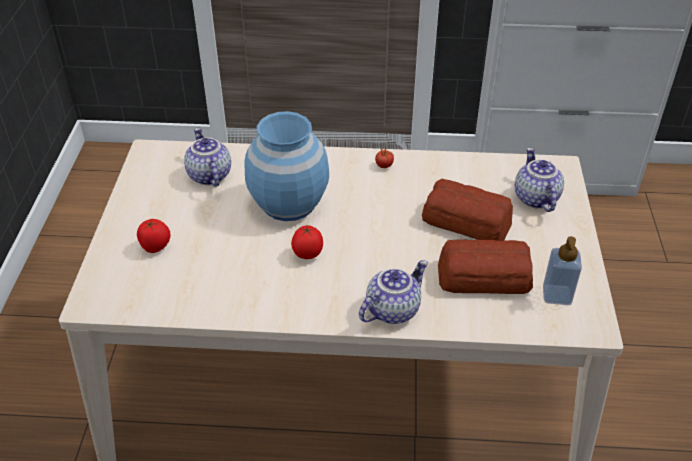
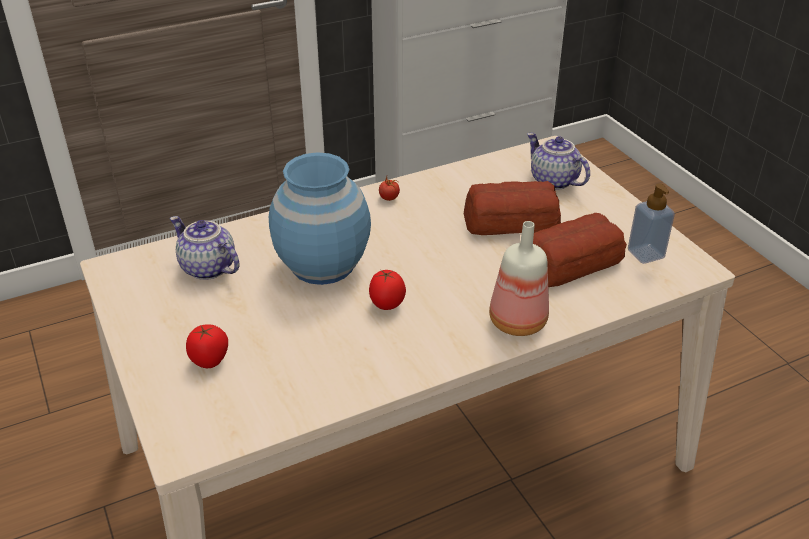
camera: 30 degrees left, 5 degrees down
(392, 309) = (516, 322): teapot -> bottle

